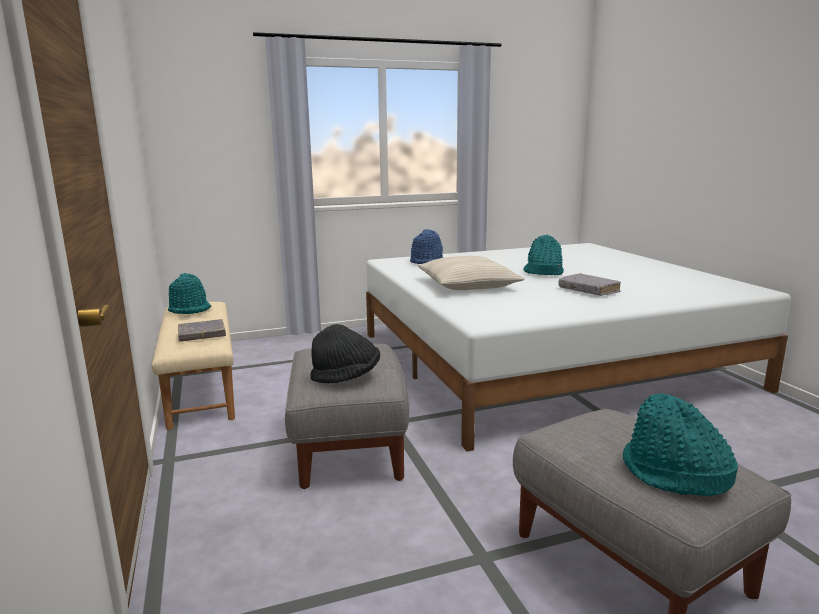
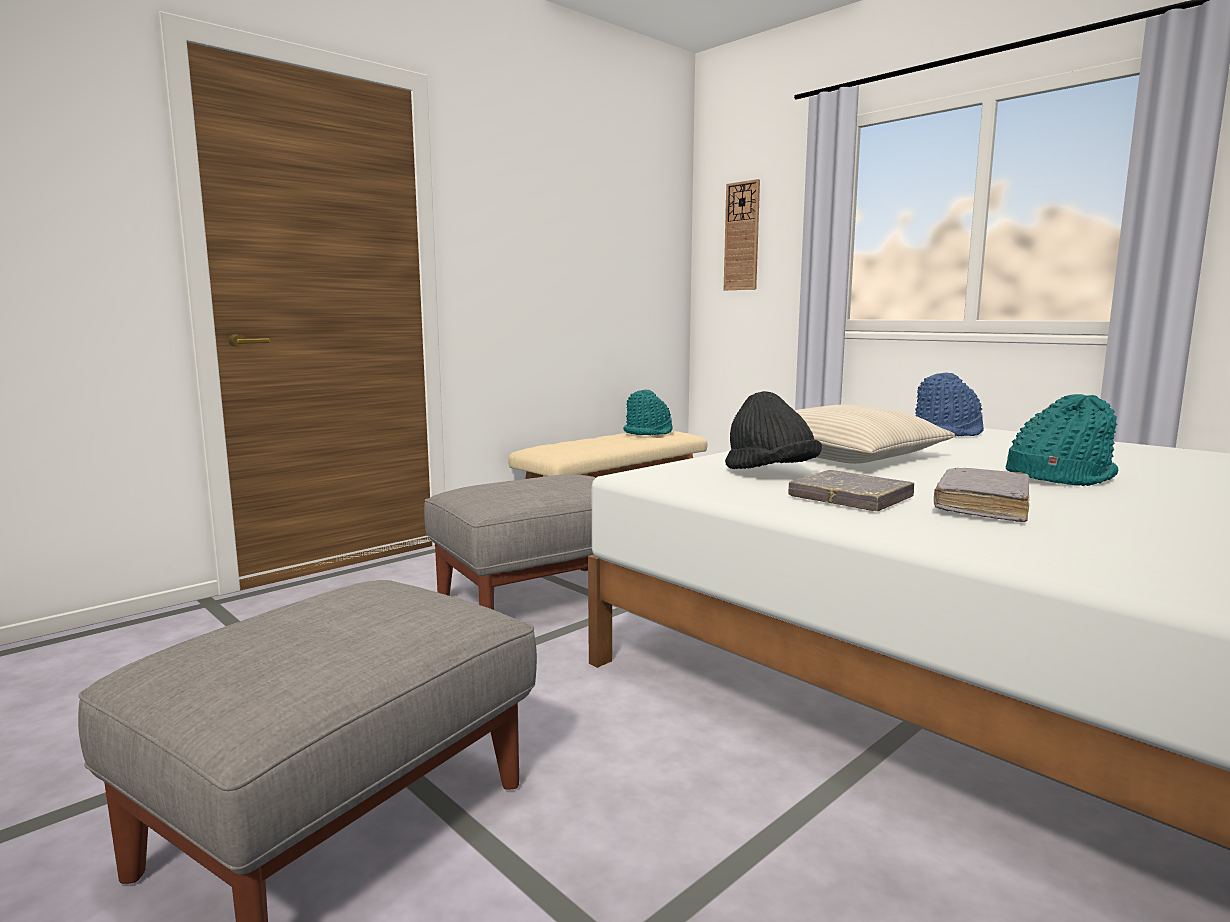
camera: 65 degrees right, 5 degrees down
(202, 135) = (742, 236): none -> wall clock
(202, 334) = (582, 446): grey book -> grey book (850, 498)
(346, 377) = (494, 491): black hat -> black hat (770, 474)
(674, 474) = (242, 652): turquoise hat -> none

